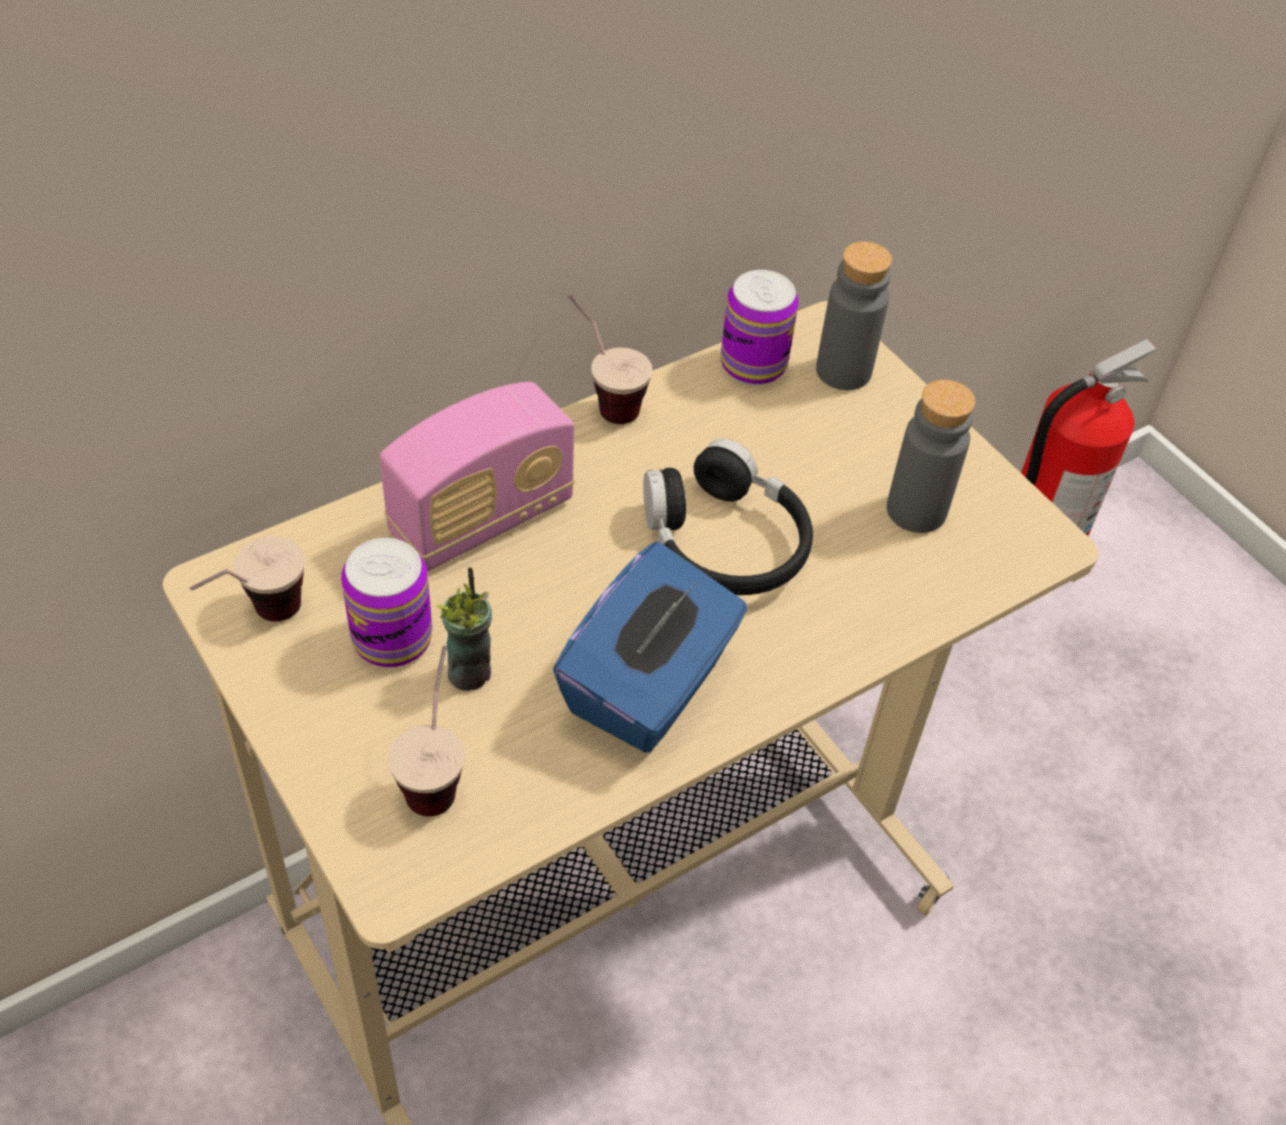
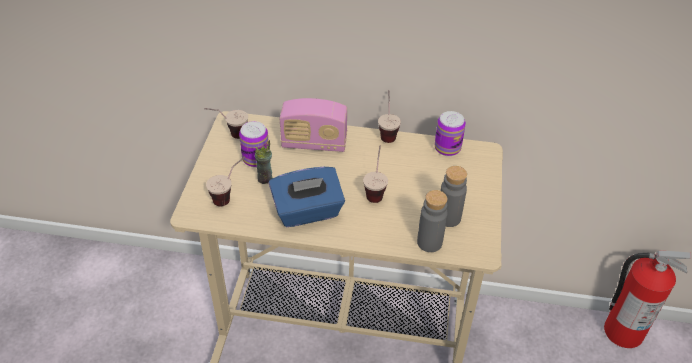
camera: 45 degrees right, 5 degrees down
(724, 542) = (375, 190): black headphones -> cup
(843, 371) = (476, 166): grey bottle -> grey bottle (429, 242)

